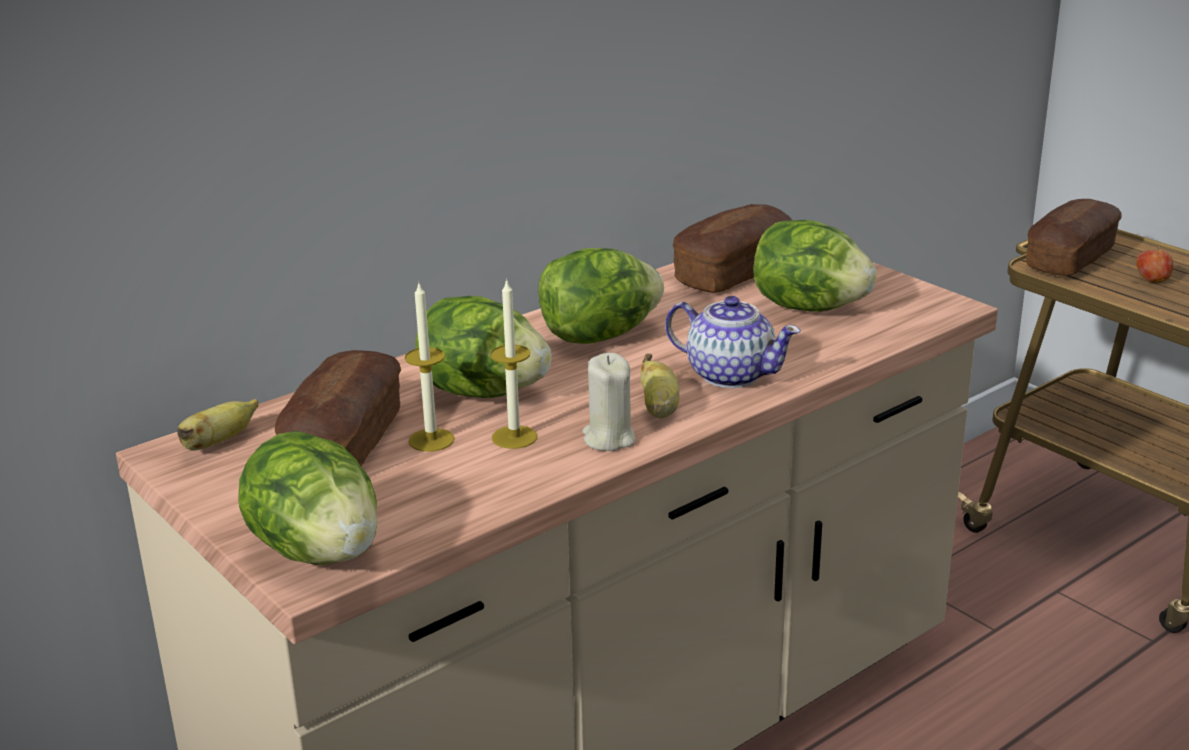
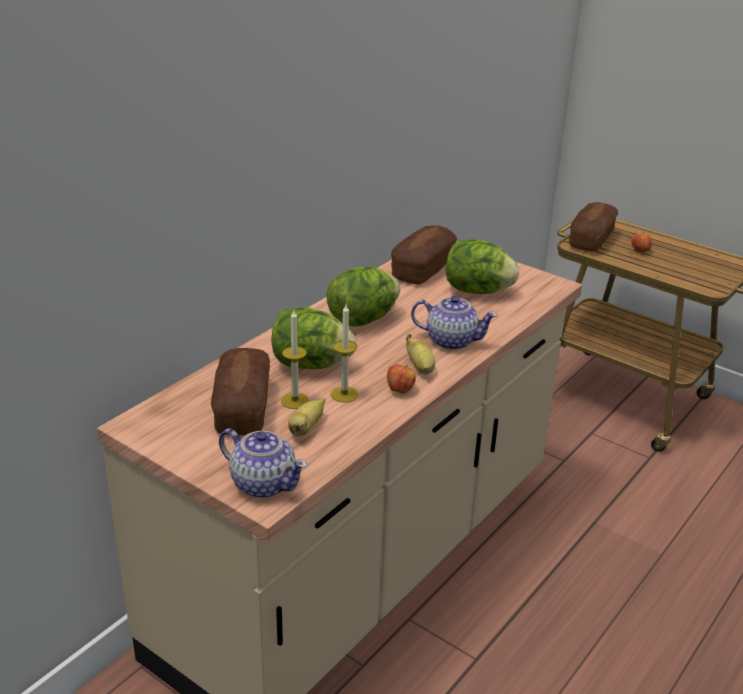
camera: 15 degrees left, 5 degrees up
(218, 442) = (161, 414): banana -> banana (306, 428)
(318, 551) = (263, 483): lettuce -> teapot
(608, 438) = (400, 390): beige candle -> apple

